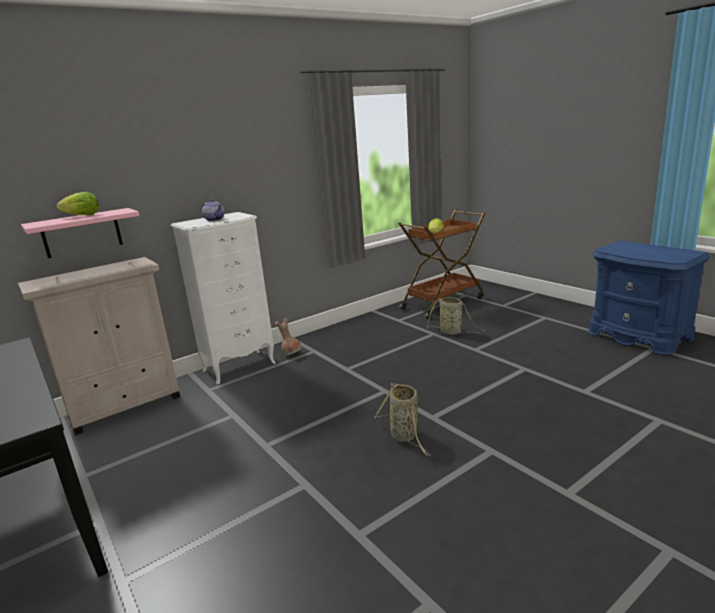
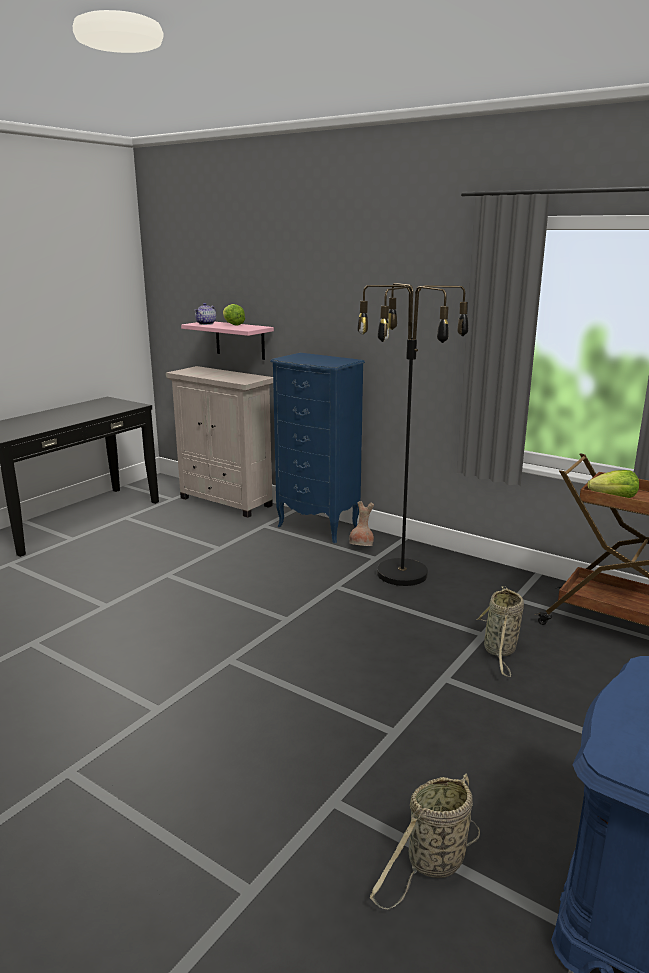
camera: 70 degrees right, 0 degrees up
(215, 220) = (312, 360): teapot -> teapot (206, 324)
(240, 367) = (316, 528): white dresser -> blue dresser
(345, 346) = (401, 574): none -> floor lamp
(405, 436) = (186, 646): basket -> basket (433, 864)

